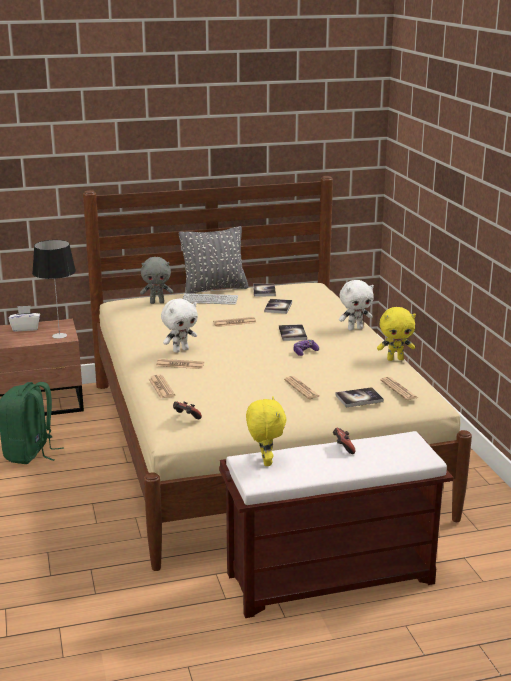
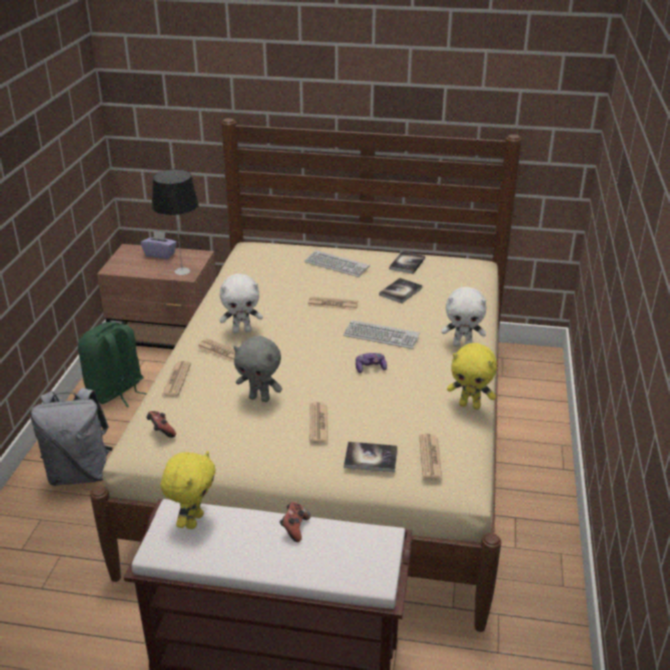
camera: 25 degrees right, 10 degrees up
(25, 328) = (160, 254): white tissue box -> purple tissue box
(53, 514) = (80, 473): none -> grey backpack
(157, 302) = (282, 256): grey plush toy -> grey plush toy (260, 398)
(214, 289) = (359, 248): grey pillow -> none
(292, 333) = (381, 335): book -> keyboard

